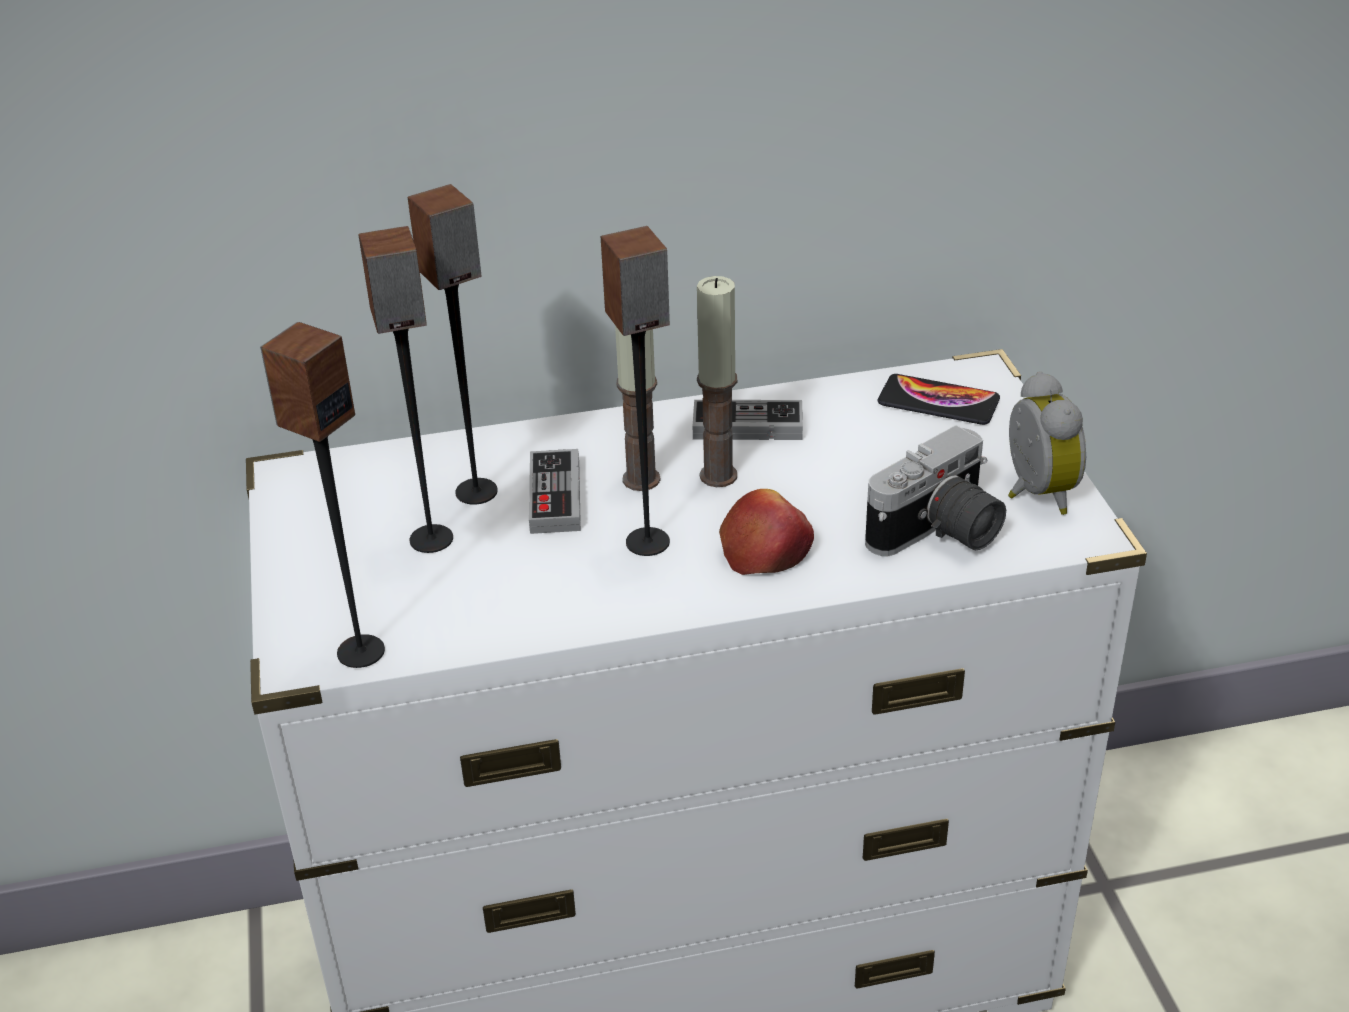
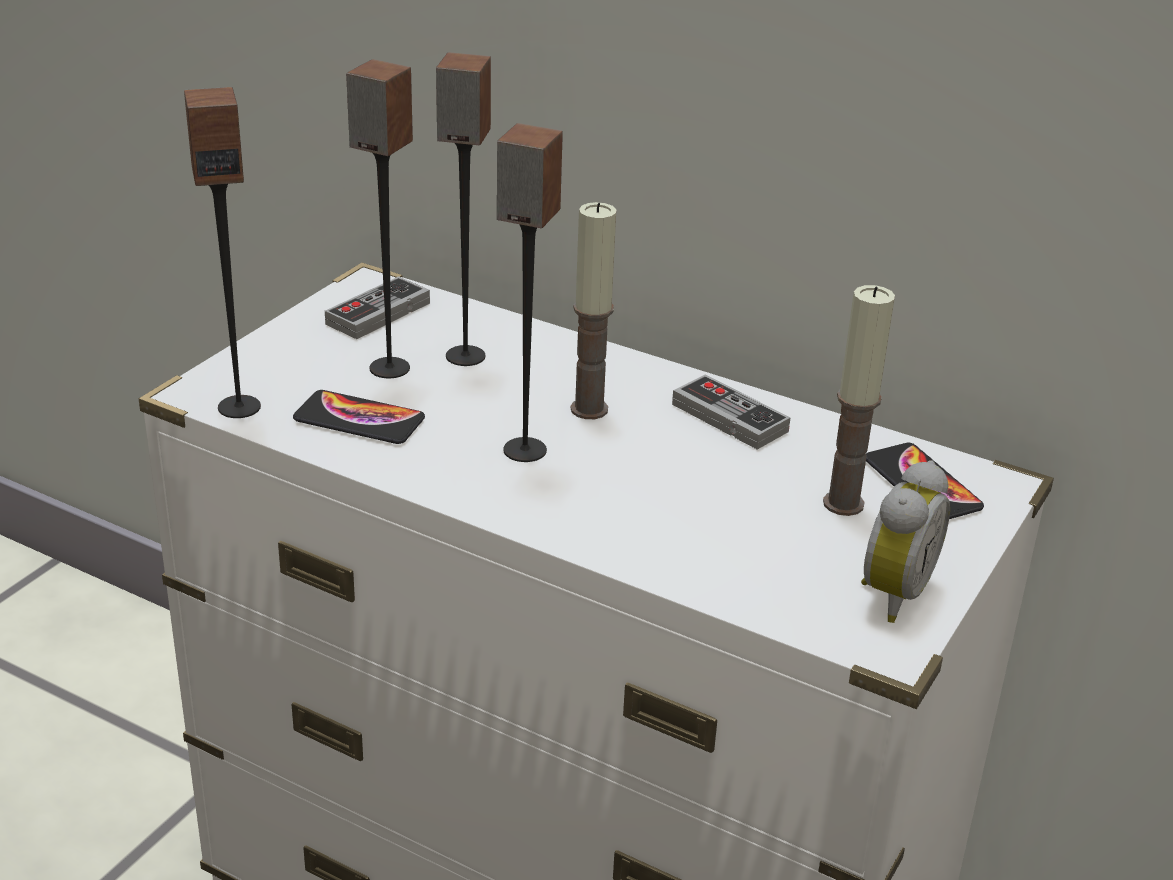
camera: 40 degrees right, 5 degrees down
(479, 598) = (359, 419): none -> phone
(555, 497) = (511, 387): game controller -> game controller (378, 313)
(718, 475) = (649, 437): candle -> candle (843, 503)
(766, 549) = (601, 503): apple -> none
(940, 535) = (755, 574): camera -> none

